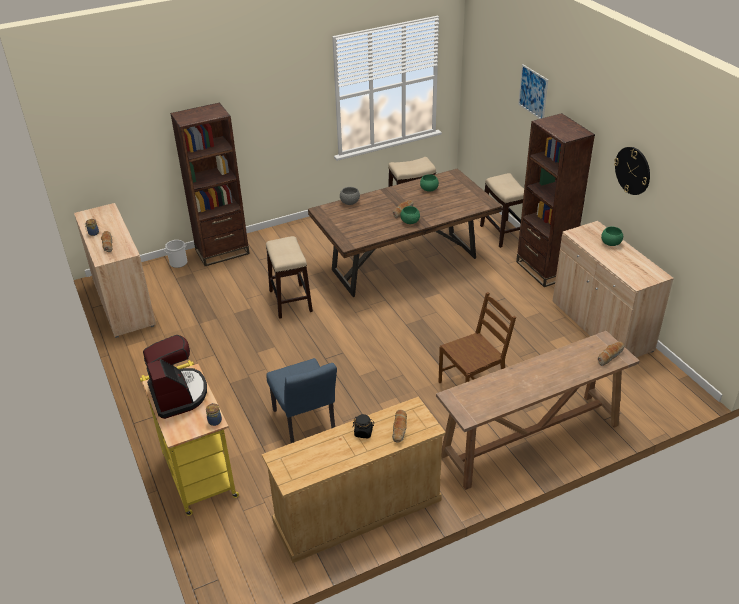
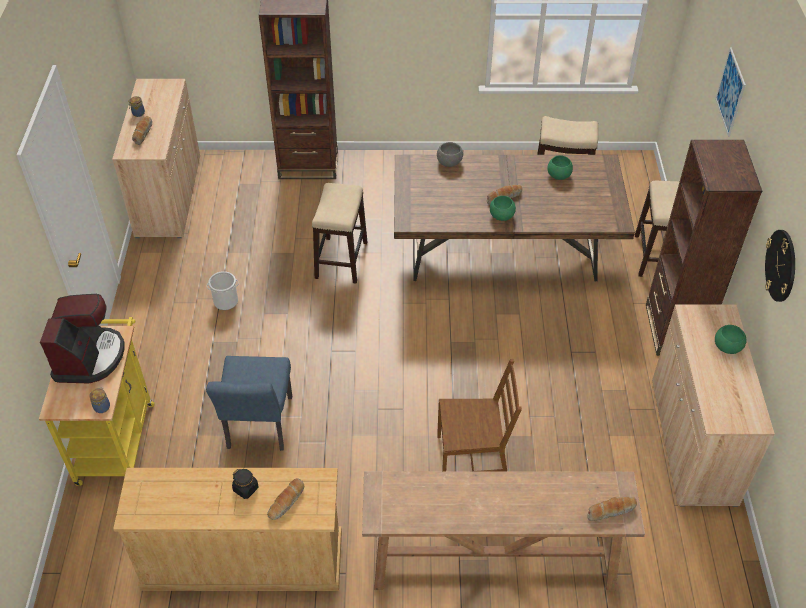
camera: 25 degrees right, 10 degrees up
(178, 262) = (254, 164): bucket -> bucket (226, 301)

